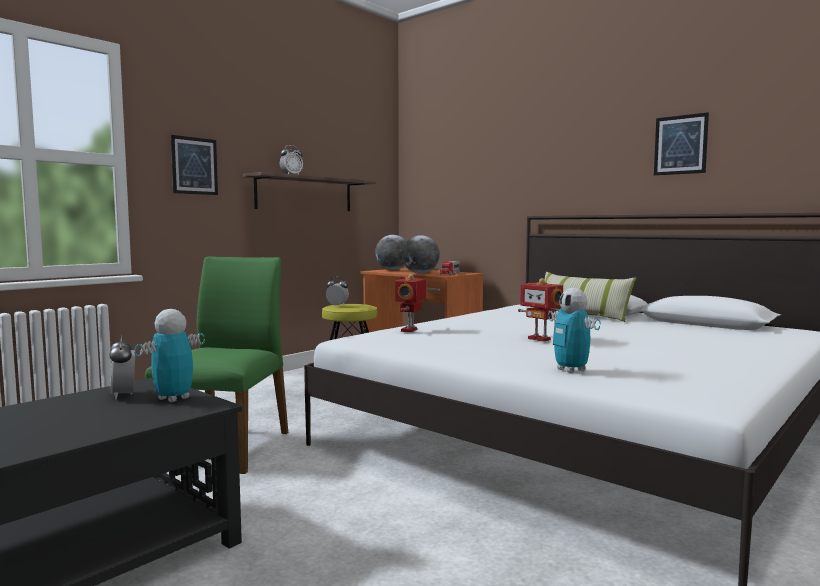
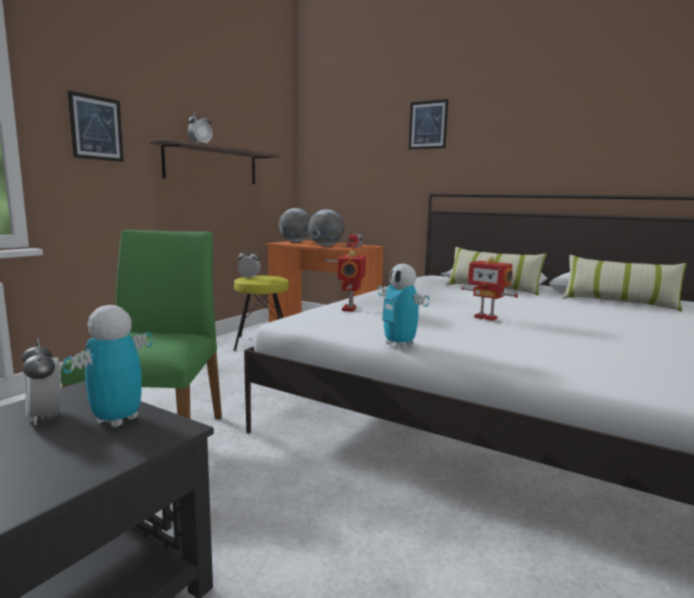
camera: 10 degrees left, 5 degrees up
(571, 370) = (559, 359): toy robot -> toy robot (399, 344)
(680, 145) = (581, 129): picture -> picture (428, 125)
(709, 329) = (619, 303): none -> pillow

